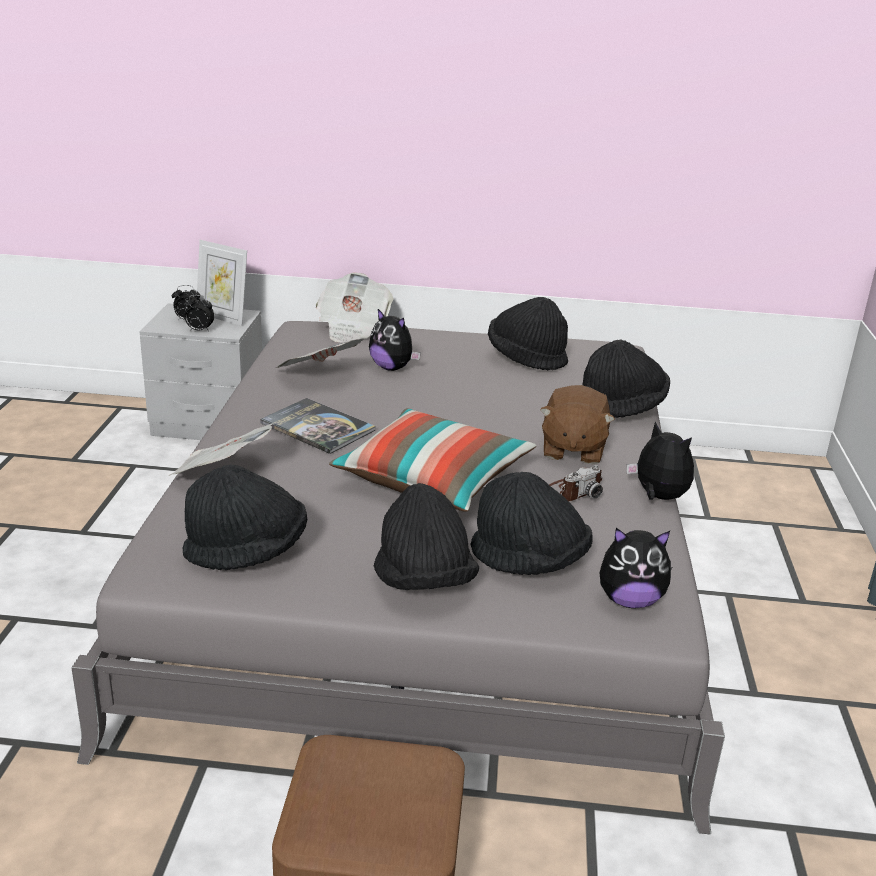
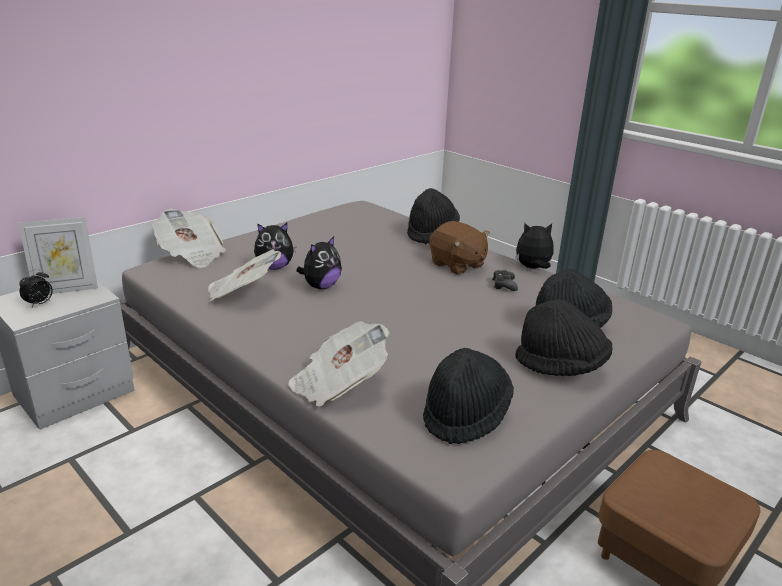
camera: 50 degrees left, 0 degrees up
(199, 331) = (70, 306): alarm clock -> none
(318, 427) = (326, 322): book -> none
(433, 480) = (447, 315): pillow -> none
(526, 358) = (336, 228): black hat -> none
(571, 492) = (504, 285): camera -> black game controller
(629, 600) = (629, 318): plush toy -> plush toy (321, 286)

